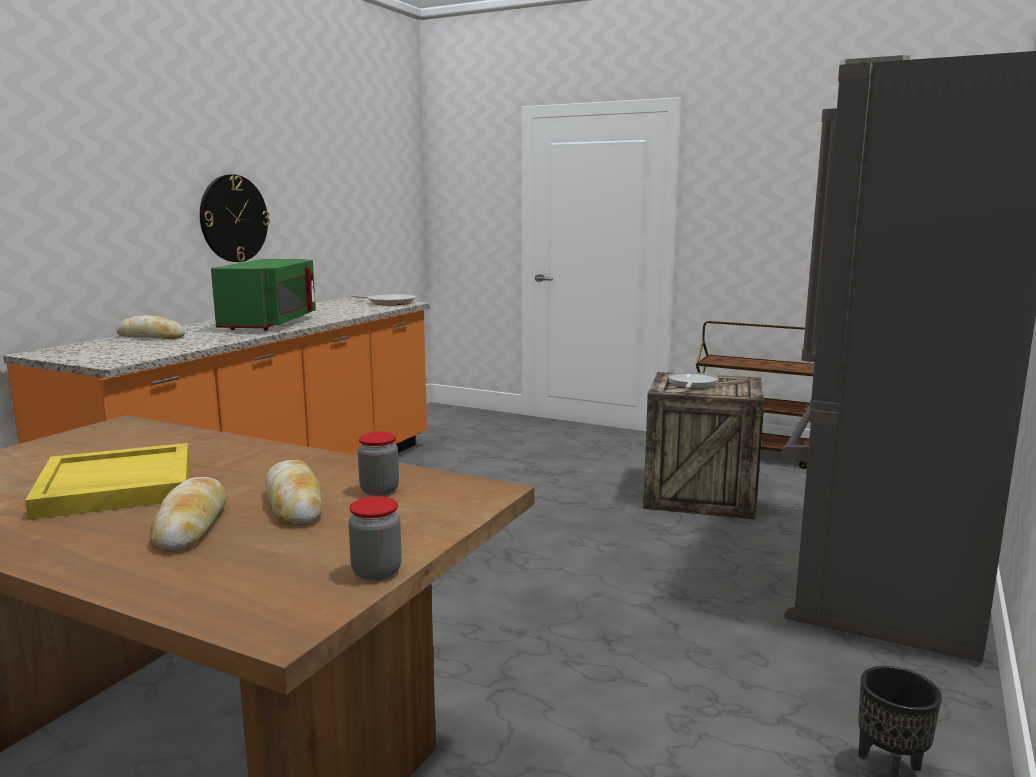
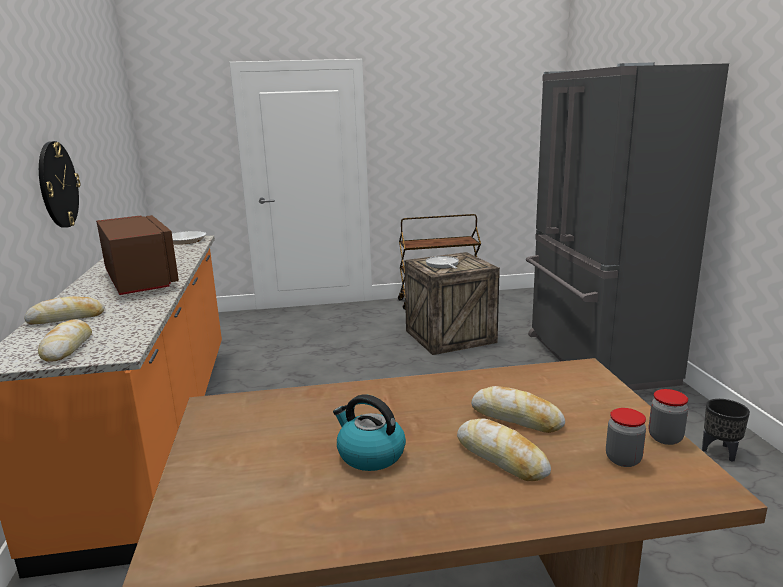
camera: 35 degrees left, 5 degrees up
(96, 353) = (67, 347): none -> bread
(115, 487) = (370, 455): yellow tray -> kettle
(271, 323) = (142, 280): green microwave -> brown microwave
(379, 490) = (534, 390): jar -> jar (623, 459)

